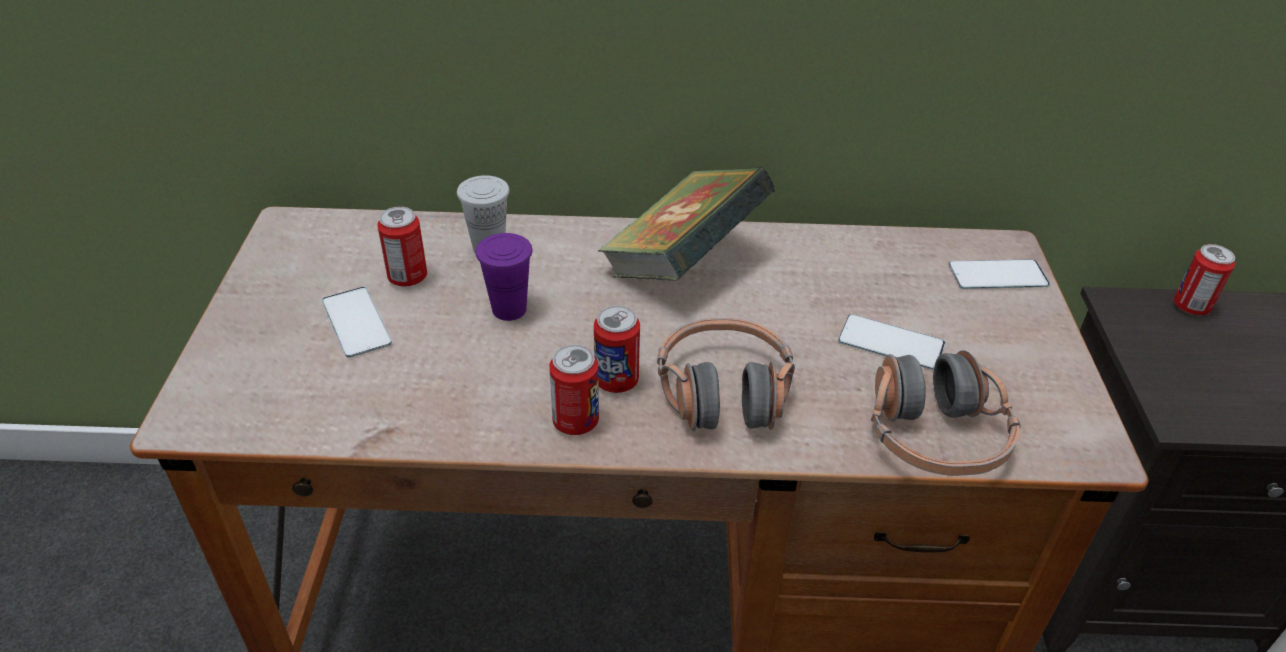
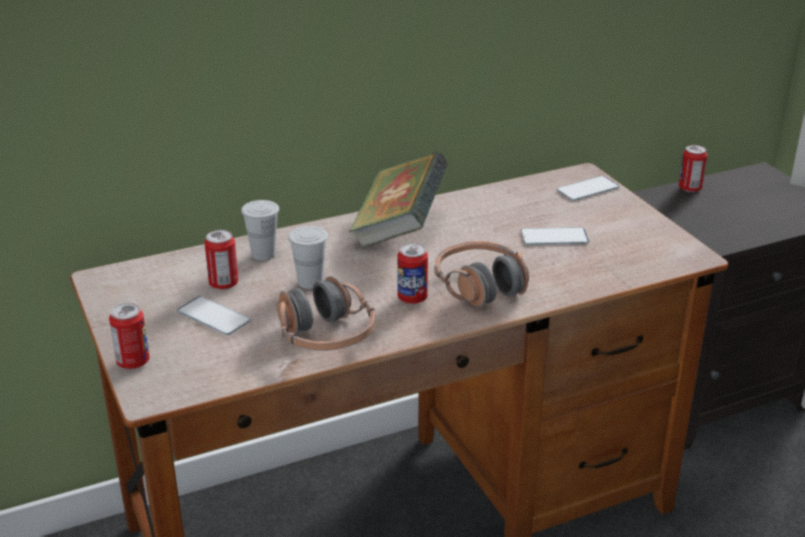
camera: 25 degrees left, 10 degrees down
(509, 309) = (310, 282): purple cup -> white cup
(575, 422) = (406, 324): can -> can (133, 362)
(934, 435) = (610, 273): headphones -> headphones (325, 335)

